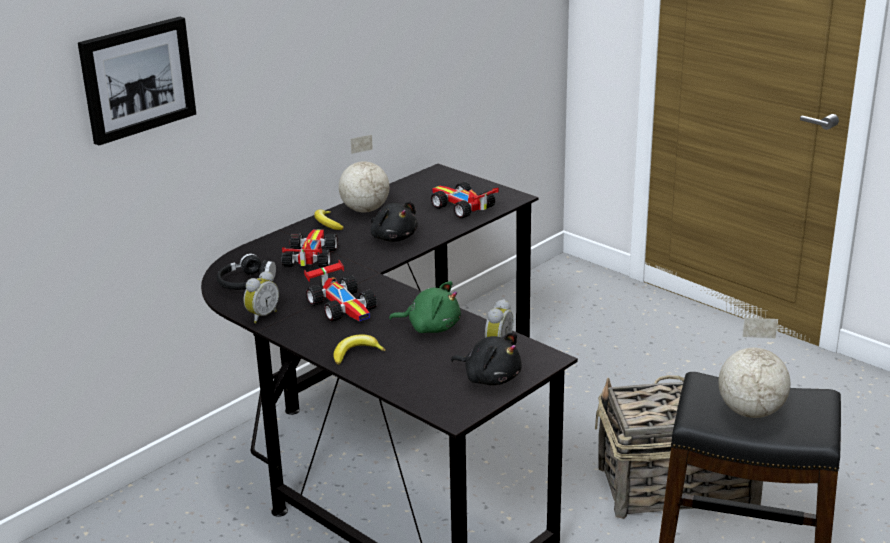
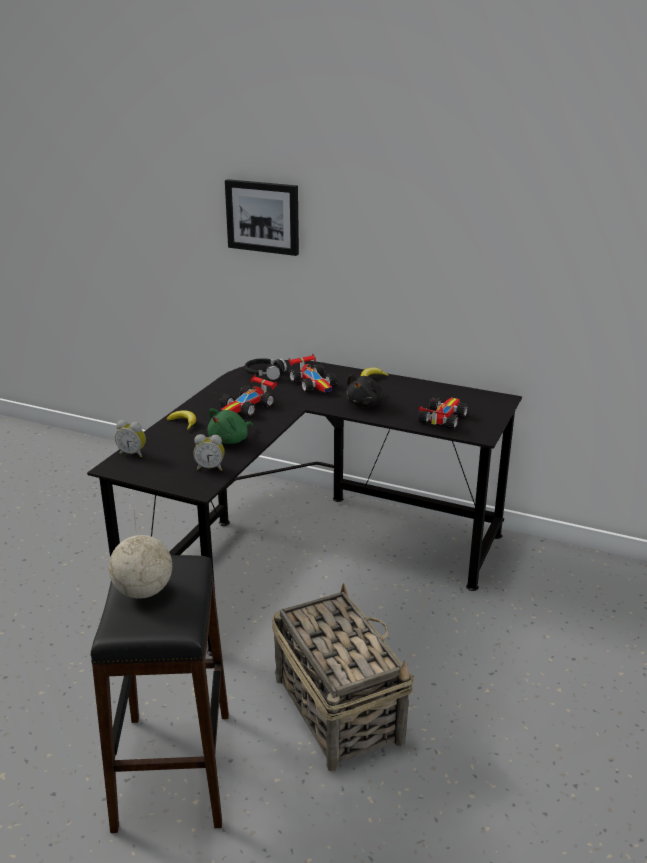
camera: 70 degrees right, 0 degrees up
(261, 316) = (222, 386): alarm clock -> alarm clock (133, 453)
(309, 257) = (314, 383): toy car -> toy car turned 75 degrees clockwise
(364, 210) = (405, 386): globe -> none
(431, 327) = (230, 440): green plush toy -> green plush toy turned 45 degrees clockwise
(490, 378) = (165, 472): black plush toy -> none

